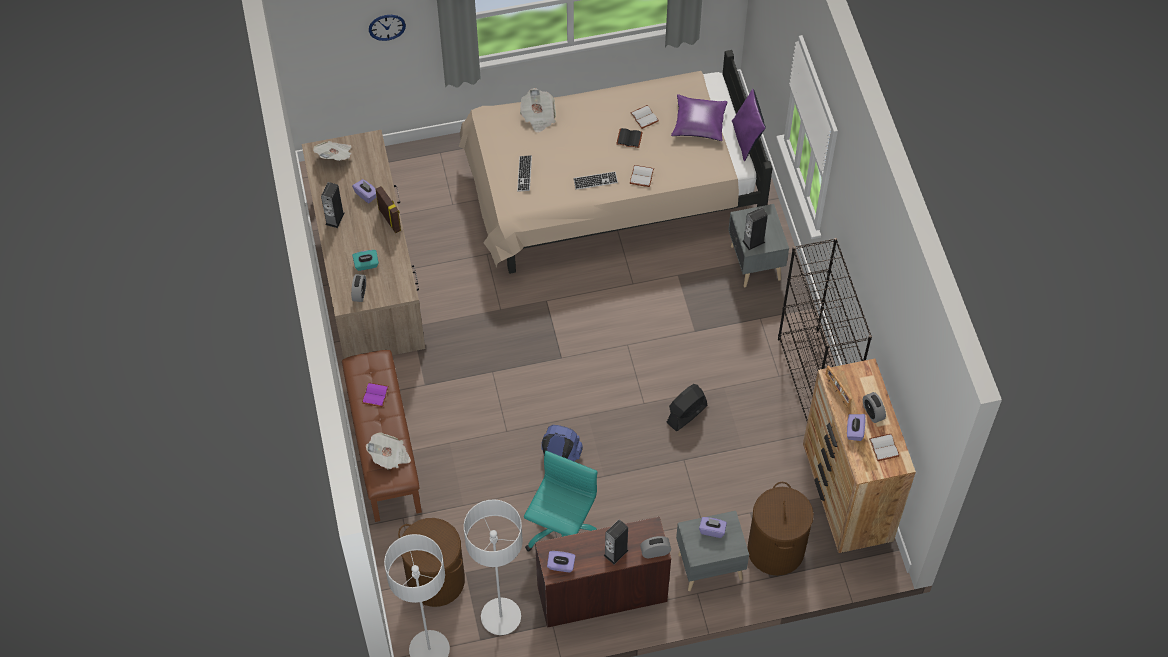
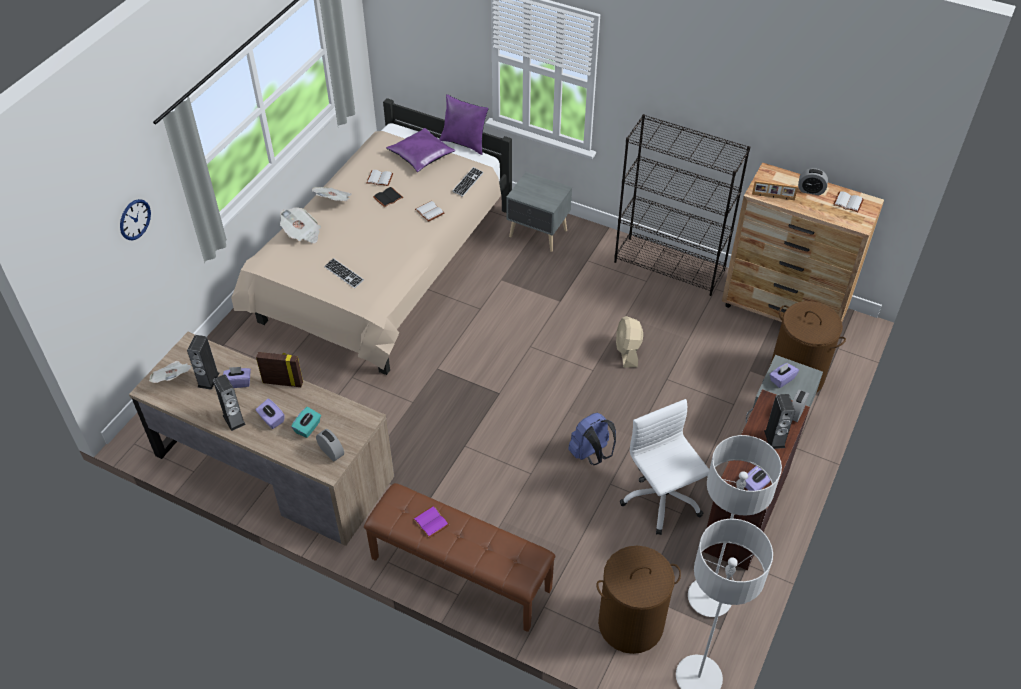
camera: 50 degrees left, 10 degrees down
(390, 457) = (505, 553): newspaper -> newspaper (334, 201)
(561, 531) = (661, 499): turquoise office chair -> white office chair
(595, 181) = (402, 238): keyboard -> keyboard (468, 182)
(686, 414) = (627, 351): black fan -> beige fan
(753, 241) = (546, 200): speaker -> speaker (208, 380)
(854, 431) = (819, 209): purple tissue box -> purple tissue box (271, 419)

